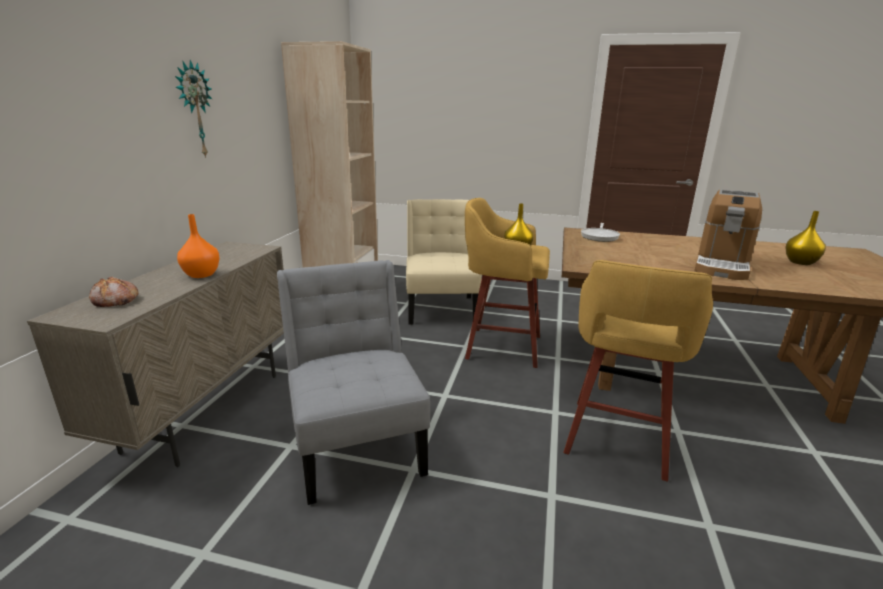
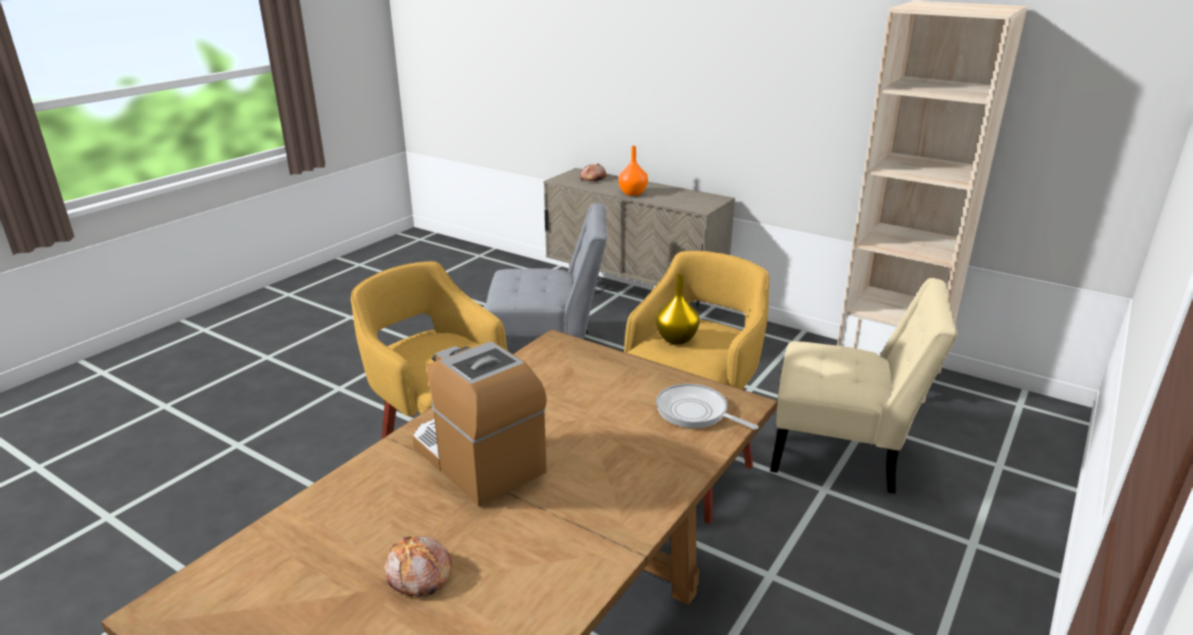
camera: 110 degrees right, 5 degrees up
(194, 110) = (739, 71): wall clock -> none
(801, 262) = (418, 575): yellow vase -> bread

